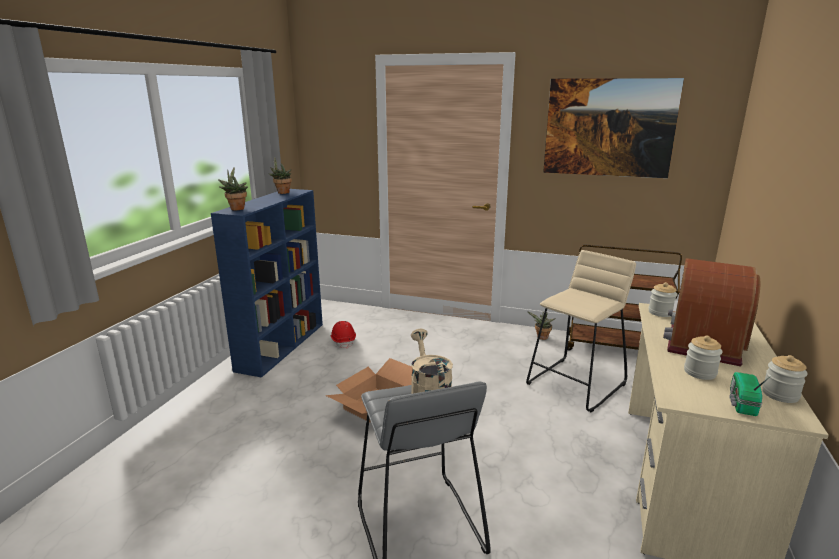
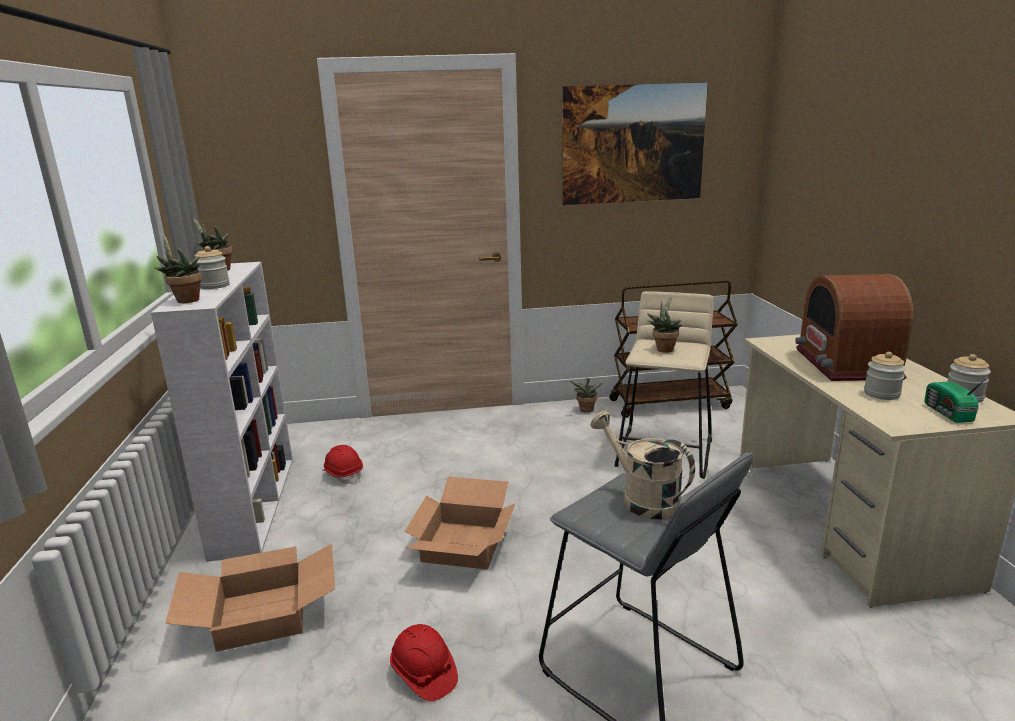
camera: 25 degrees left, 0 degrees up
(237, 411) = (263, 614): none -> cardboard box
(282, 345) = (254, 503): blue bookcase -> white bookcase
(290, 476) = (424, 674): none -> red hard hat
(578, 299) = (664, 349): none -> potted plant
(660, 312) = (776, 344): jar -> jar (214, 286)

